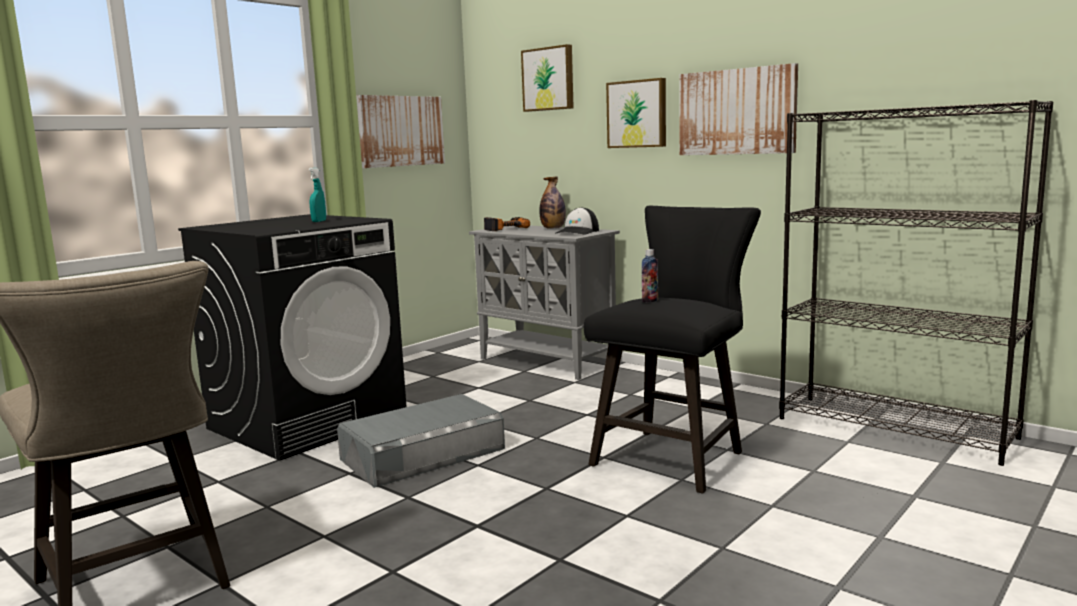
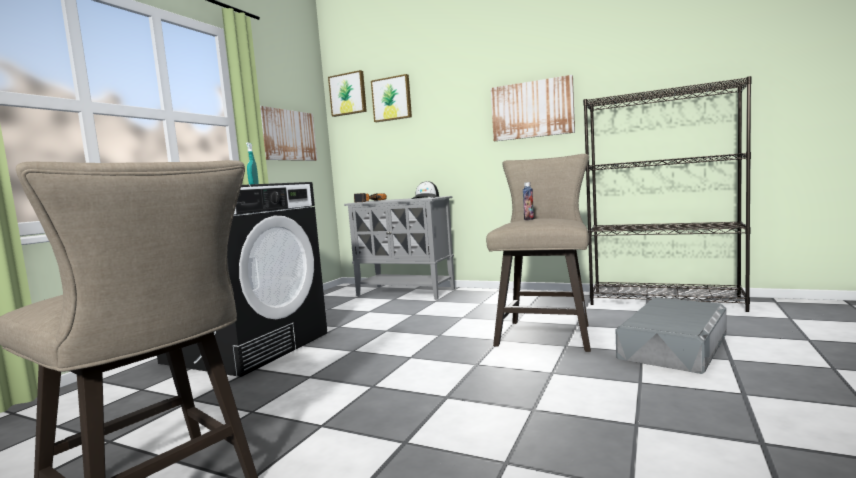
camera: 15 degrees left, 5 degrees down
(422, 453) = (360, 356): grey storage box -> grey storage box (673, 345)
(553, 228) = (403, 198): bottle -> none
(637, 114) = (460, 117): picture -> picture (348, 94)
(674, 455) = (546, 333): black stool -> beige stool

